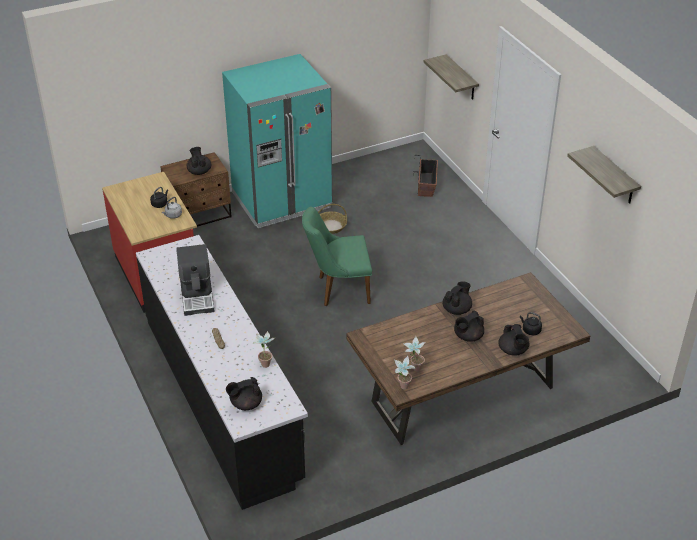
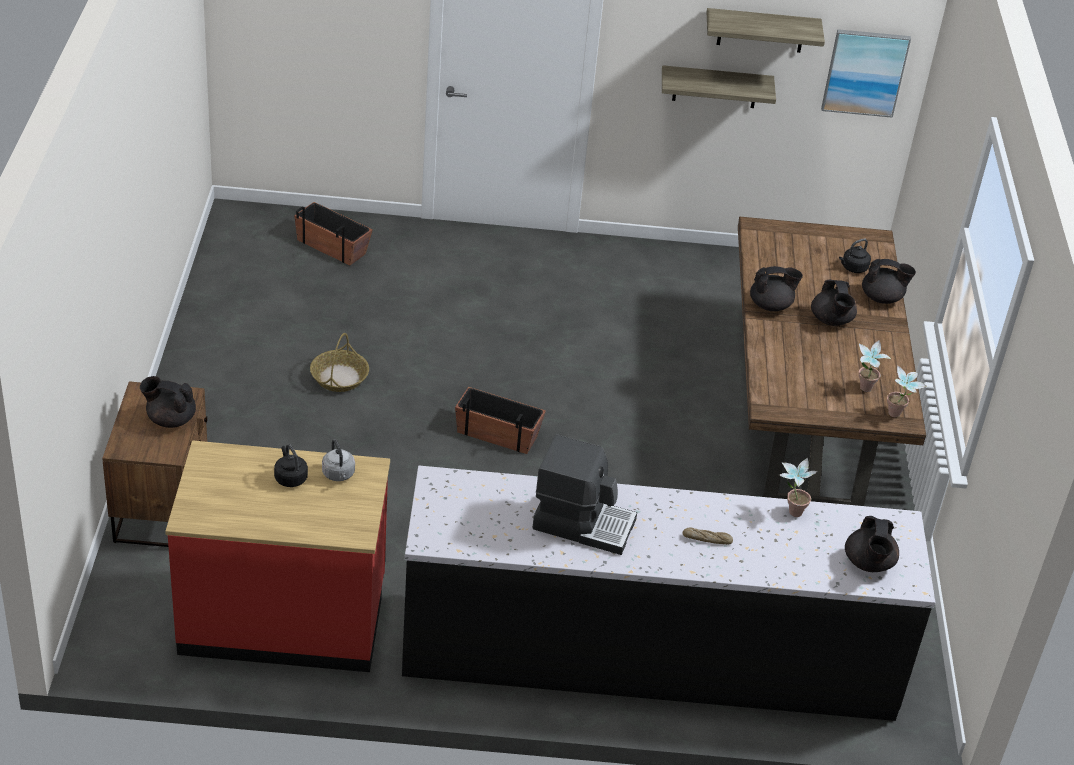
camera: 65 degrees left, 0 degrees up
(282, 201) = (220, 399): turquoise fridge -> none
(338, 289) = (497, 434): green chair -> planter
(457, 309) = (771, 305): black teapot -> black teapot turned 105 degrees clockwise
(461, 78) = (328, 47): shelf -> shelf (715, 87)
(658, 238) = (865, 72): none -> picture

